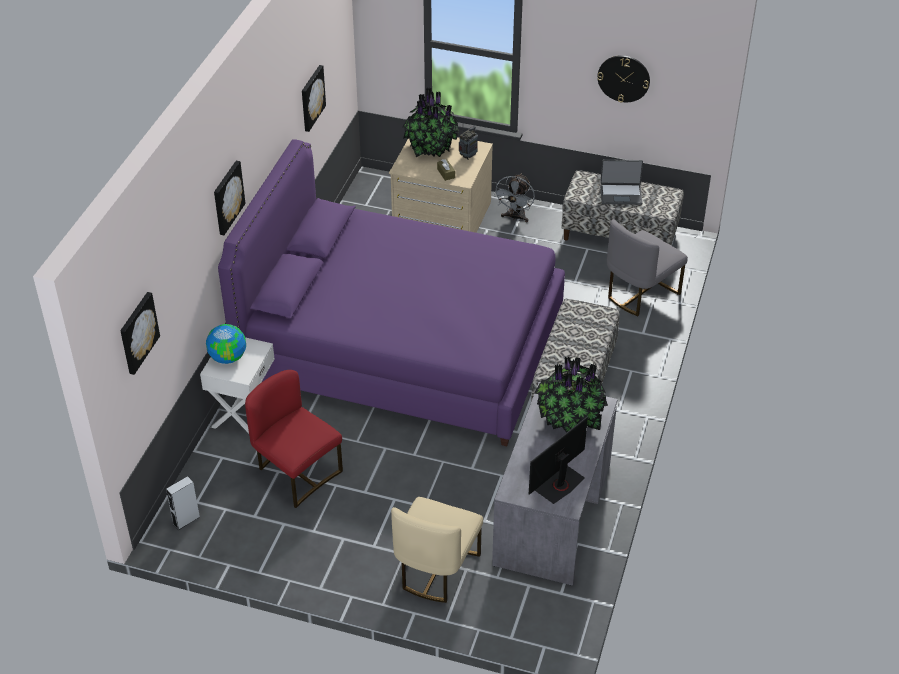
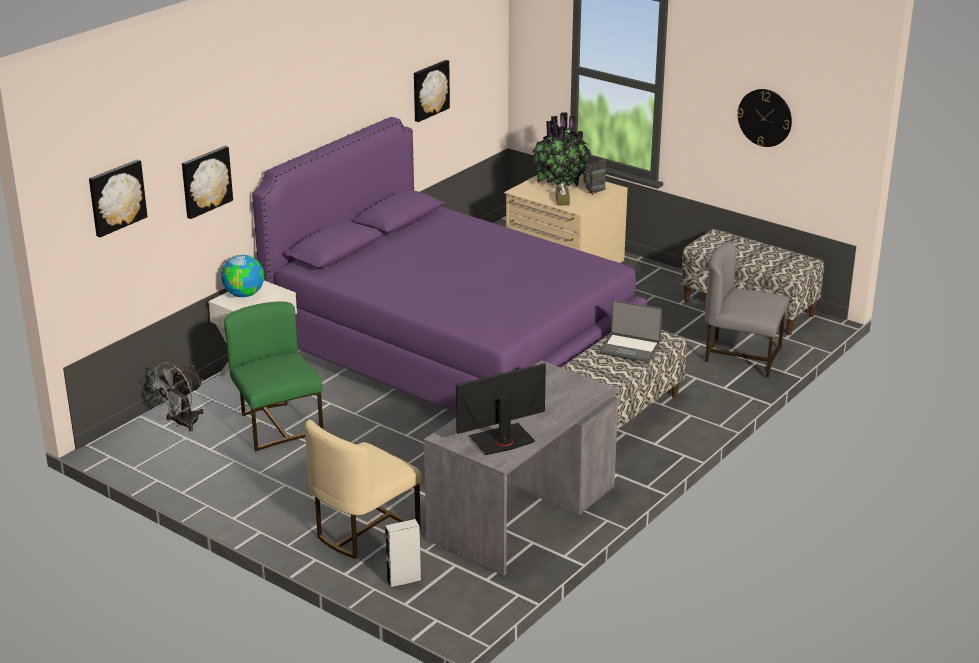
camera: 20 degrees right, 15 degrees down
(186, 520) = (142, 438): grey speaker -> grey speaker (404, 580)
(227, 197) = (279, 126): picture -> picture (205, 181)
(297, 472) = (277, 425): red chair -> green chair
(515, 217) = (642, 276): grey fan -> grey fan (181, 424)
(569, 420) = (552, 395): potted plant -> none
(621, 194) = (750, 253): laptop -> laptop (630, 348)
(640, 293) = (742, 356): grey chair -> grey chair turned 45 degrees clockwise

